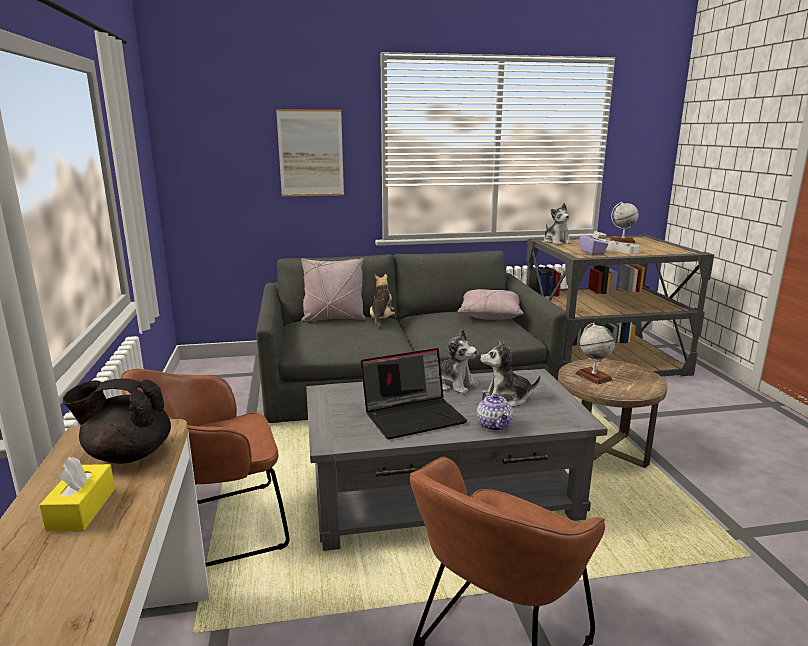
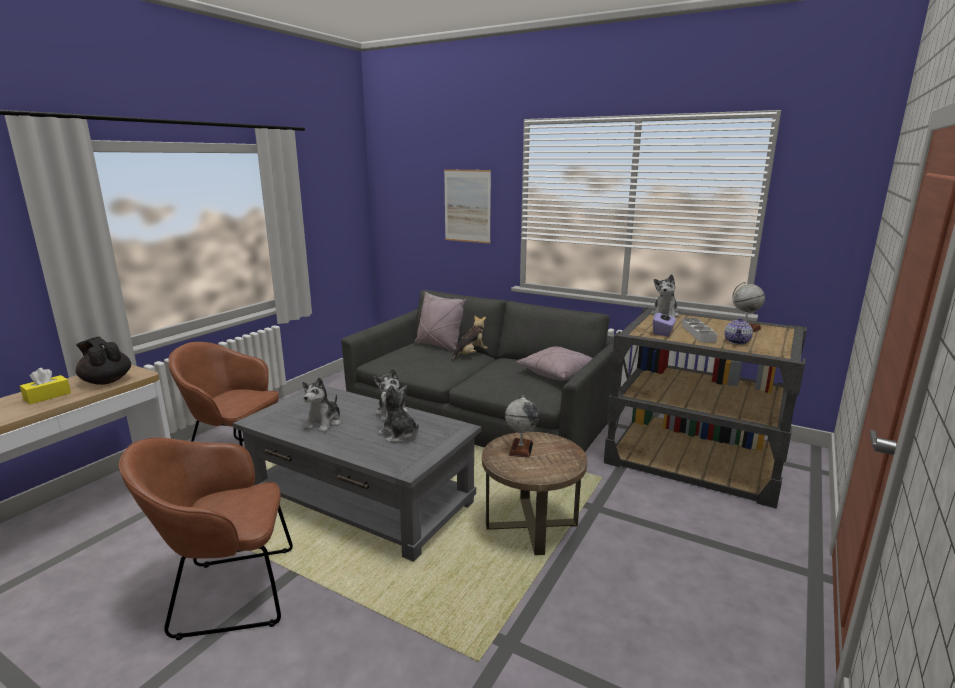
camera: 40 degrees right, 0 degrees up
(414, 416) = (324, 423): laptop -> plush toy
(494, 425) = (349, 448): teapot -> teapot (737, 341)

